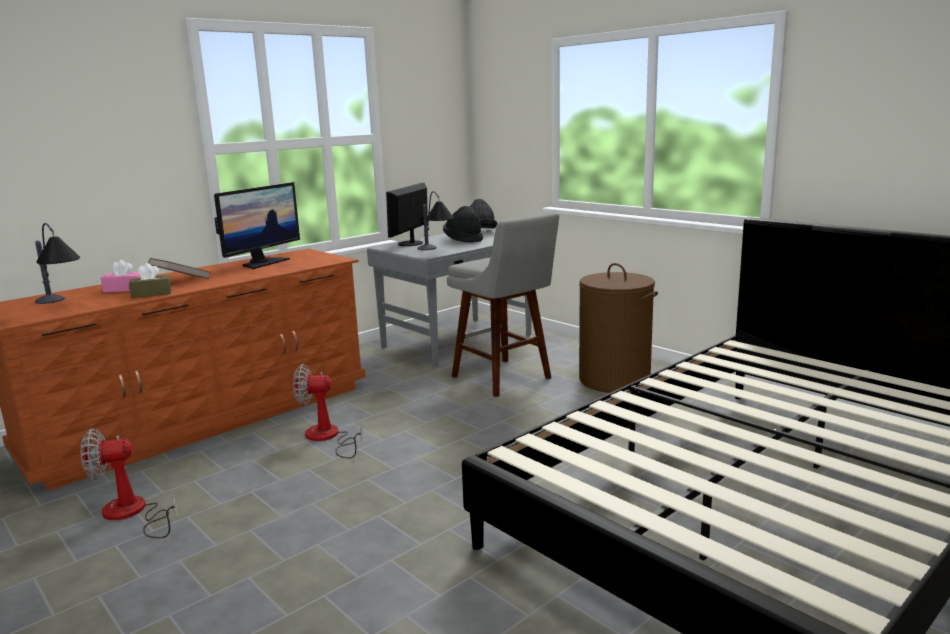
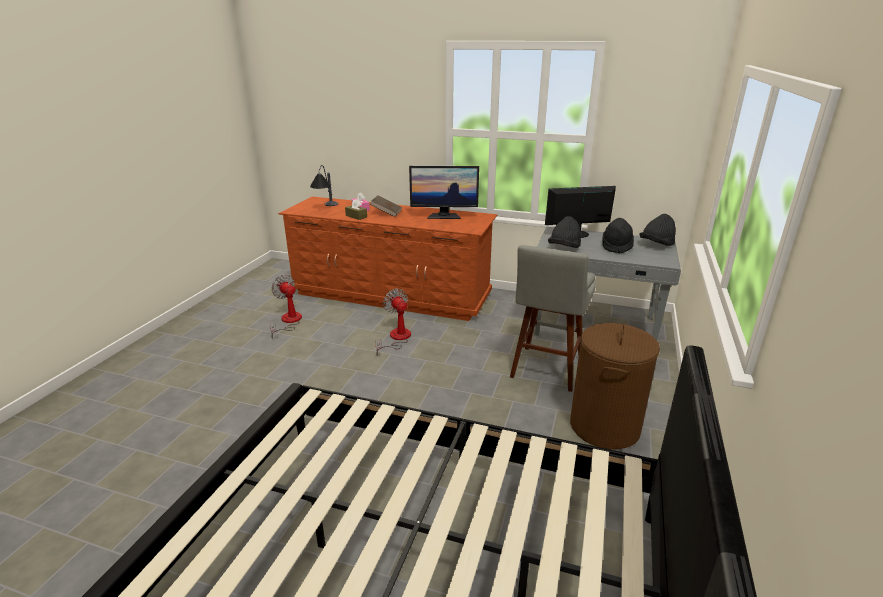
camera: 60 degrees right, 10 degrees up
(436, 251) = (564, 248): table lamp -> black hat

